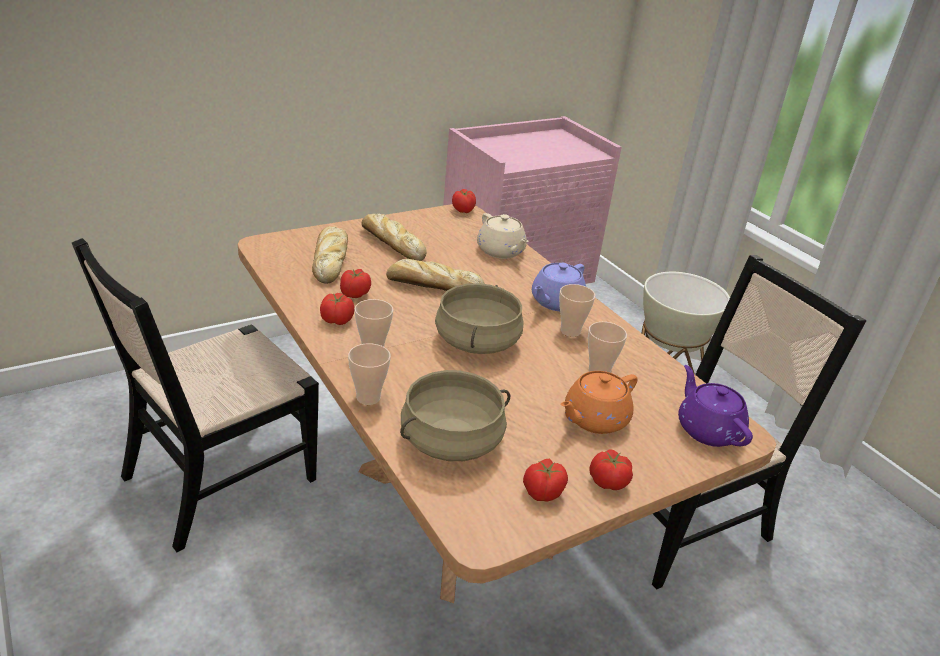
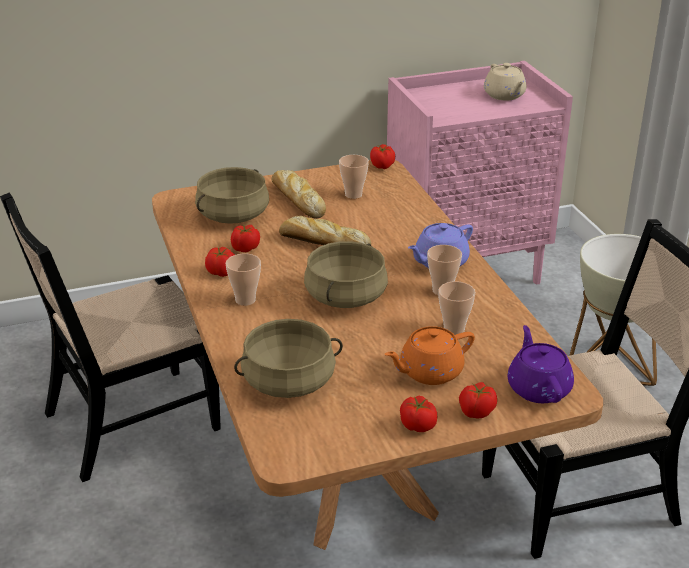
camera: 15 degrees right, 0 degrees up
(330, 260) = (233, 215): bread -> beige cooking pot
(368, 398) = (227, 342): cup -> cup (353, 195)
(501, 251) = (405, 210): beige teapot -> beige teapot (504, 95)
(542, 493) = (353, 429): tomato -> tomato (476, 412)

